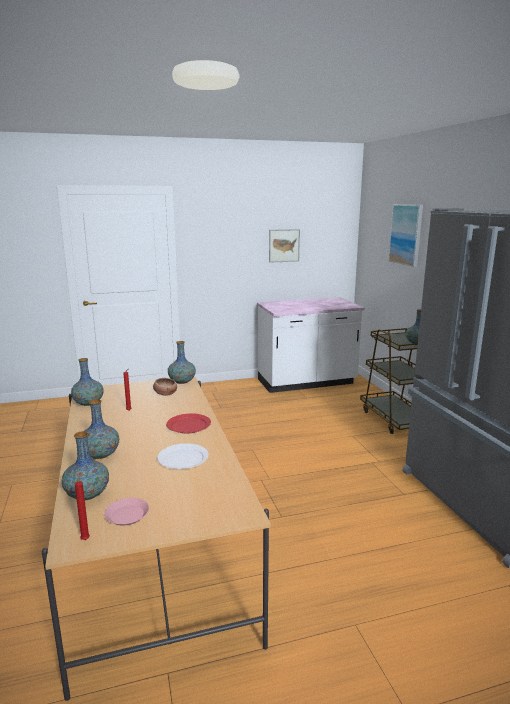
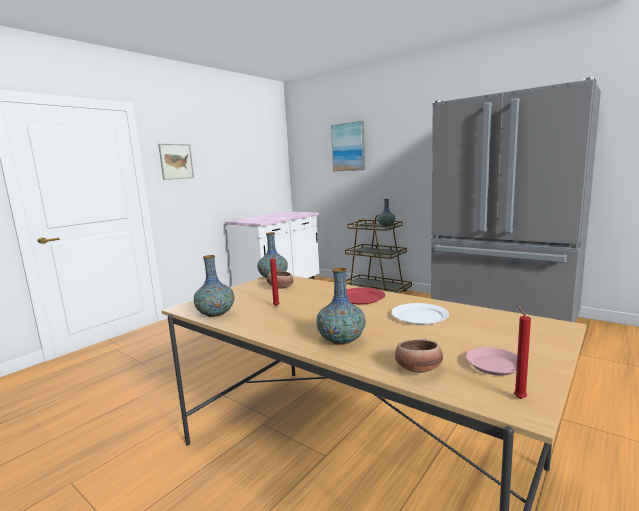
camera: 35 degrees left, 5 degrees down
(87, 495) = (418, 370): vase -> bowl
(284, 245) = (239, 167): picture -> picture (176, 161)

